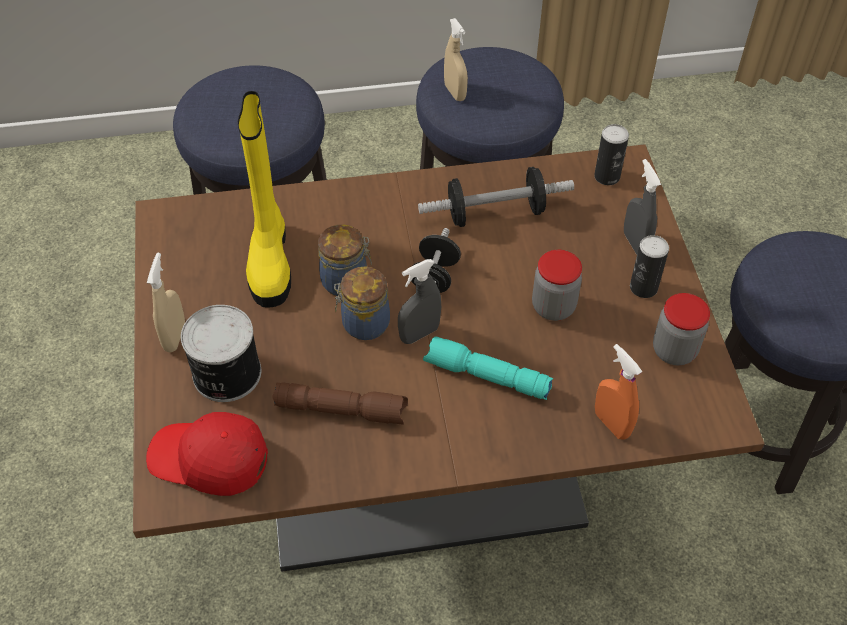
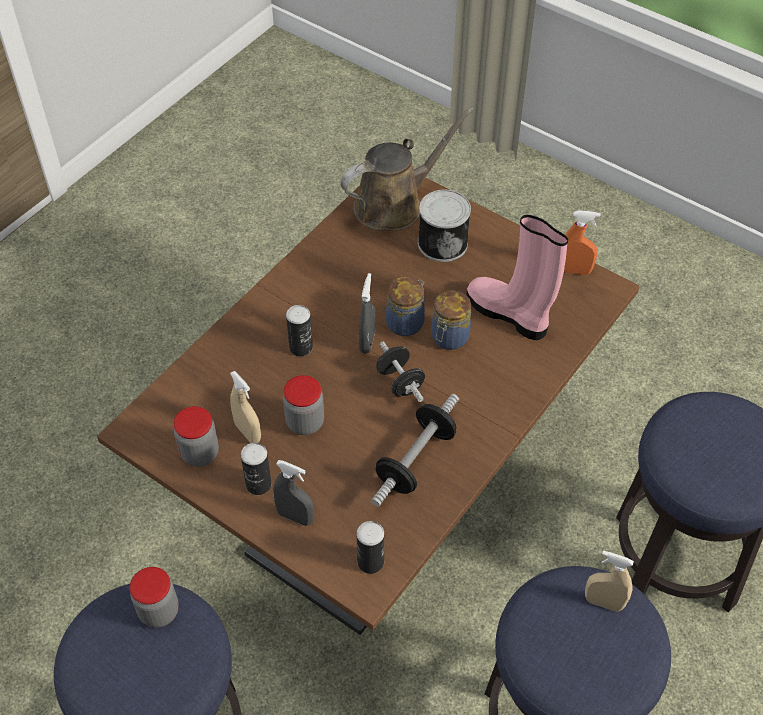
camera: 135 degrees right, 0 degrees up
(174, 336) = (496, 238): beige spray bottle -> beige spray bottle (248, 432)
(209, 459) = (394, 204): red cap -> brown watering can
(270, 260) = (509, 314): yellow boot -> pink boot
(342, 409) = (359, 272): brown flashlight -> none
(485, 376) = (301, 347): turquoise flashlight -> can
(611, 424) = (200, 376): orange spray bottle -> orange spray bottle (574, 270)
(788, 304) = (159, 611): none -> jar

